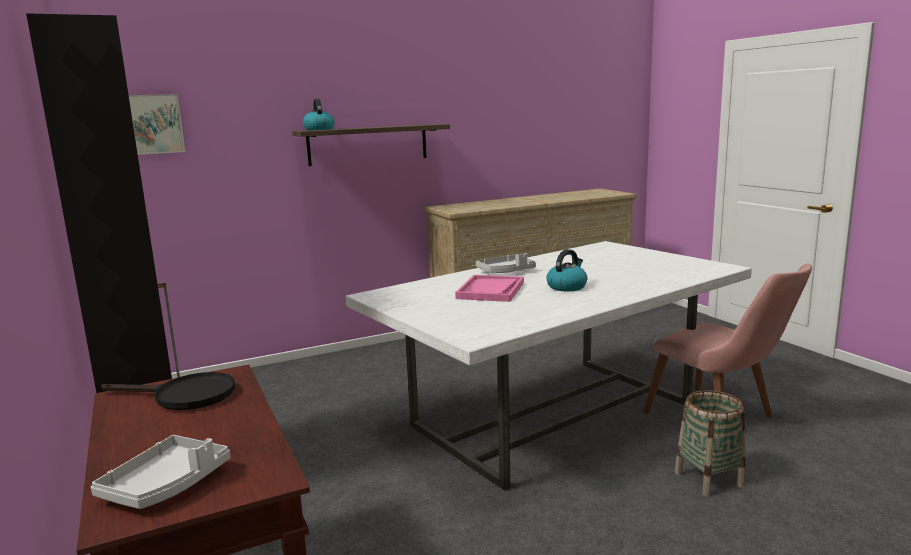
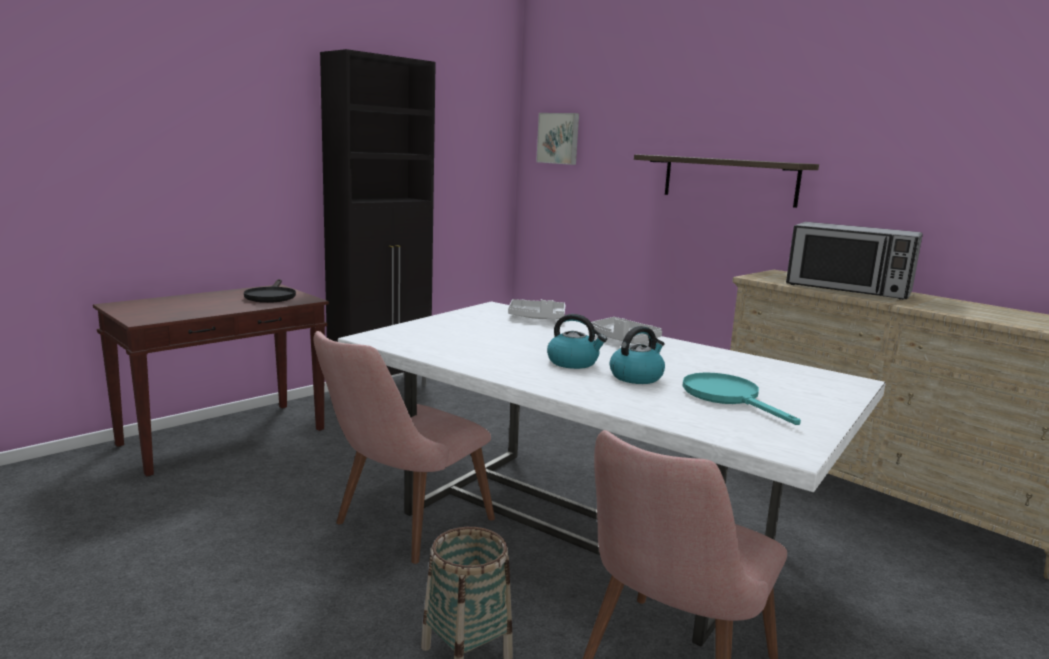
camera: 70 degrees right, 0 degrees up
(167, 485) = (147, 307): grey tray -> grey tray (537, 318)
(319, 129) = (667, 155): kettle -> kettle (636, 377)
(491, 290) = (534, 337): pink tray -> none
(499, 203) = (848, 289): none -> microwave
(531, 494) = (401, 528): none -> pink chair
(641, 266) = (728, 397): none -> turquoise frying pan

